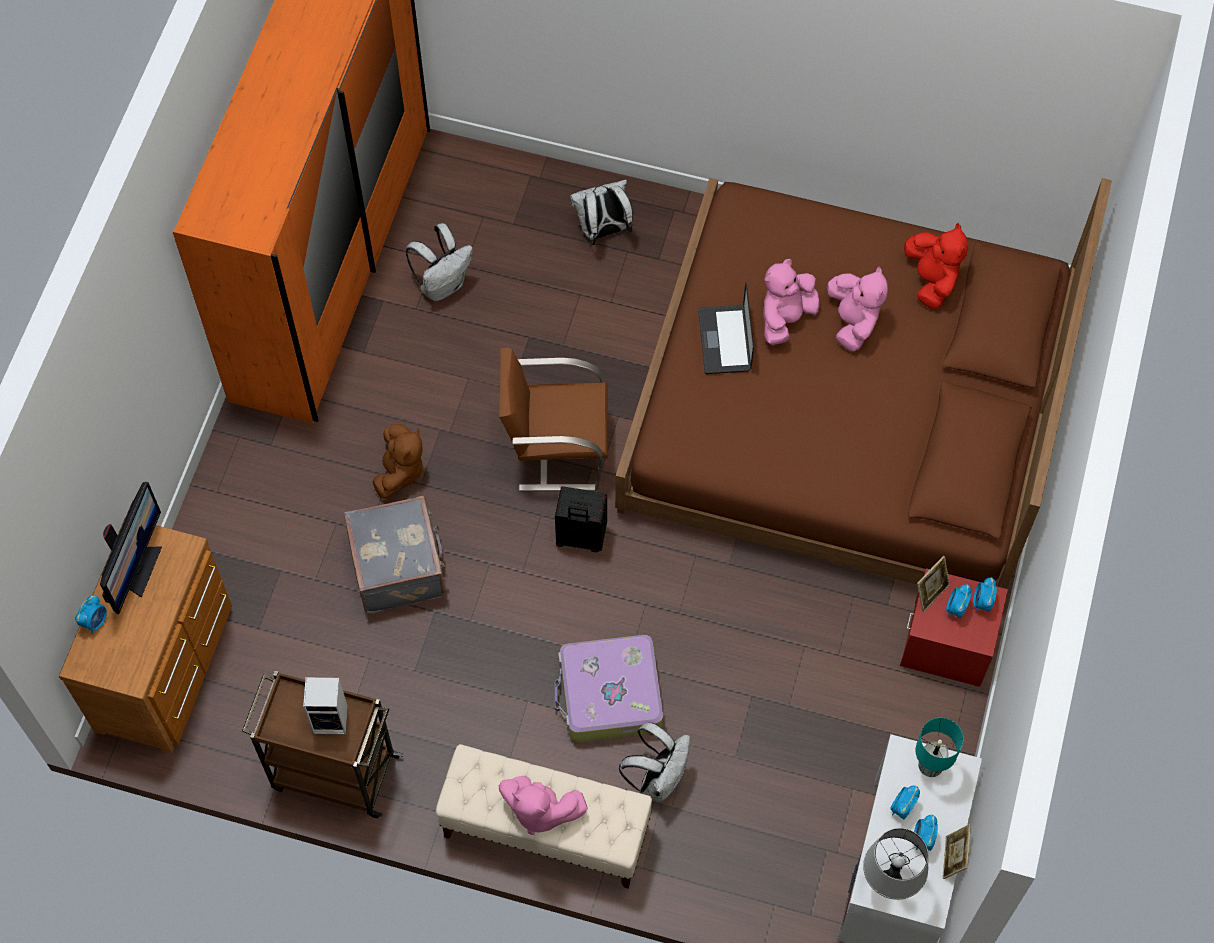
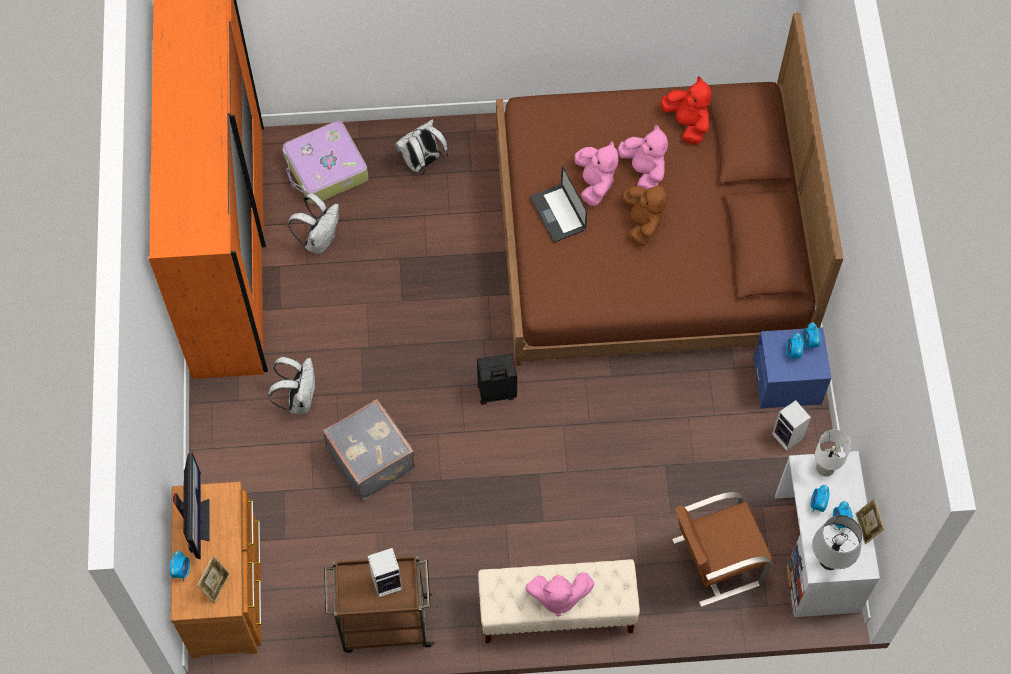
camera: 20 degrees left, 0 degrees up
(400, 471) = (344, 388): brown plush toy -> brown plush toy (642, 223)
(556, 449) = (452, 334): brown chair -> brown chair (714, 562)
(609, 695) = (563, 500): suitcase -> suitcase (325, 169)
(658, 778) = (622, 547): white backpack -> white backpack (299, 399)
(786, 318) = (595, 183): pink plush toy -> pink plush toy turned 150 degrees clockwise
(921, 714) = (788, 437): none -> speaker
(930, 593) = (771, 348): picture frame -> picture frame (216, 585)
(930, 766) = (825, 468): turquoise table lamp -> white table lamp
(947, 644) = (787, 382): red nightstand -> blue nightstand

